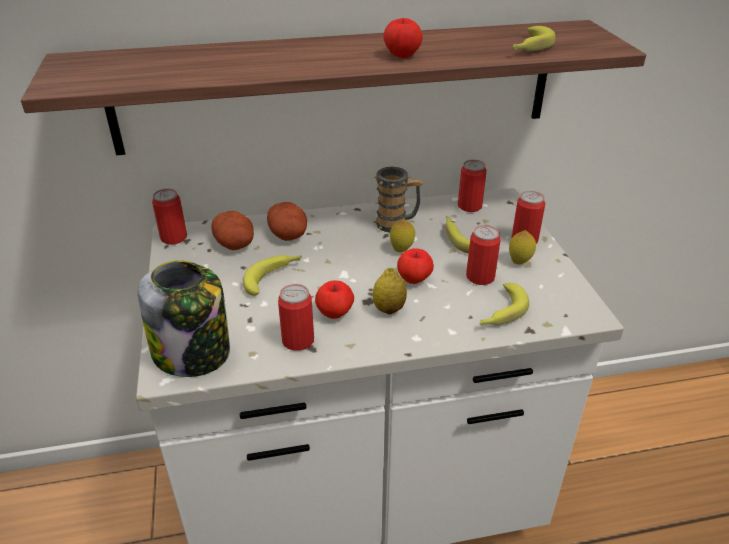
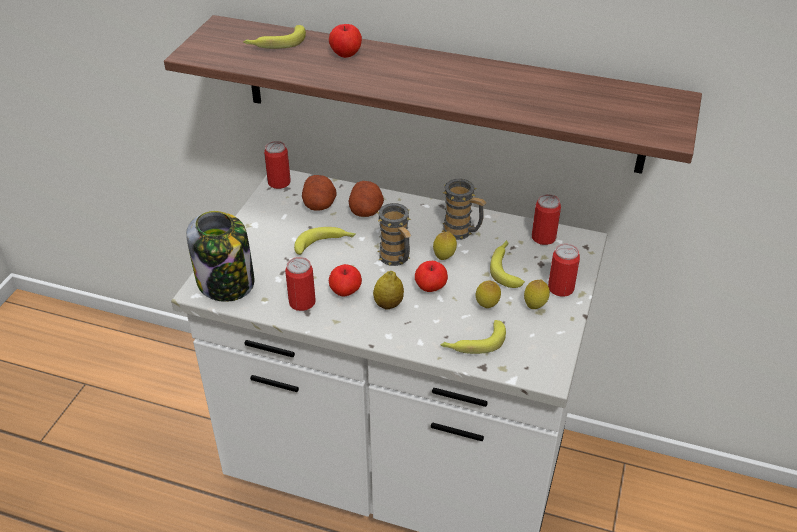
camera: 30 degrees right, 5 degrees up
(358, 266) = (396, 259): none -> mug
(402, 55) = (466, 91): apple -> apple (346, 54)
(480, 277) = (487, 307): can -> lemon
(528, 47) = (589, 113): banana -> banana (275, 43)

